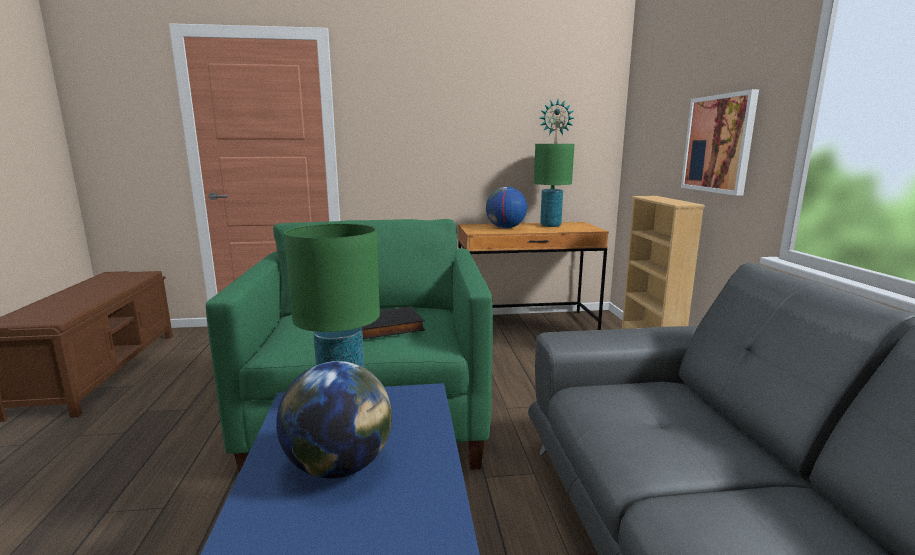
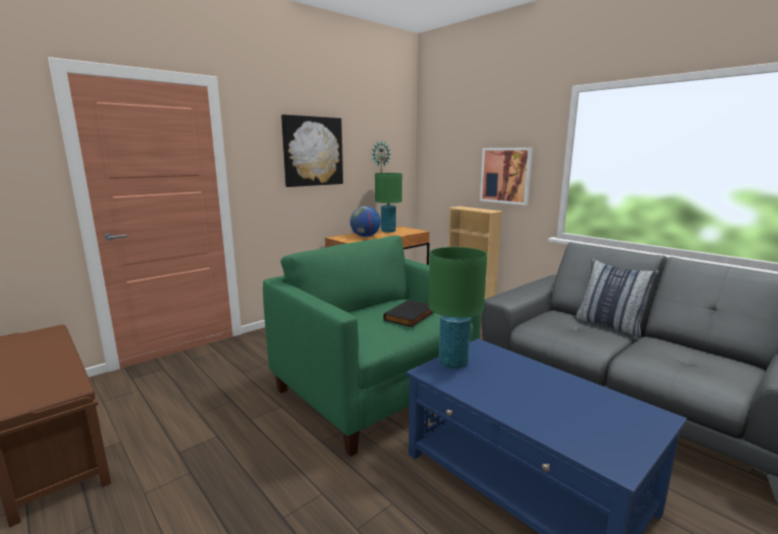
camera: 35 degrees left, 0 degrees up
(339, 466) = (514, 388): globe -> none
(448, 113) = (312, 151): none -> picture
(742, 438) = (609, 325): none -> pillow

